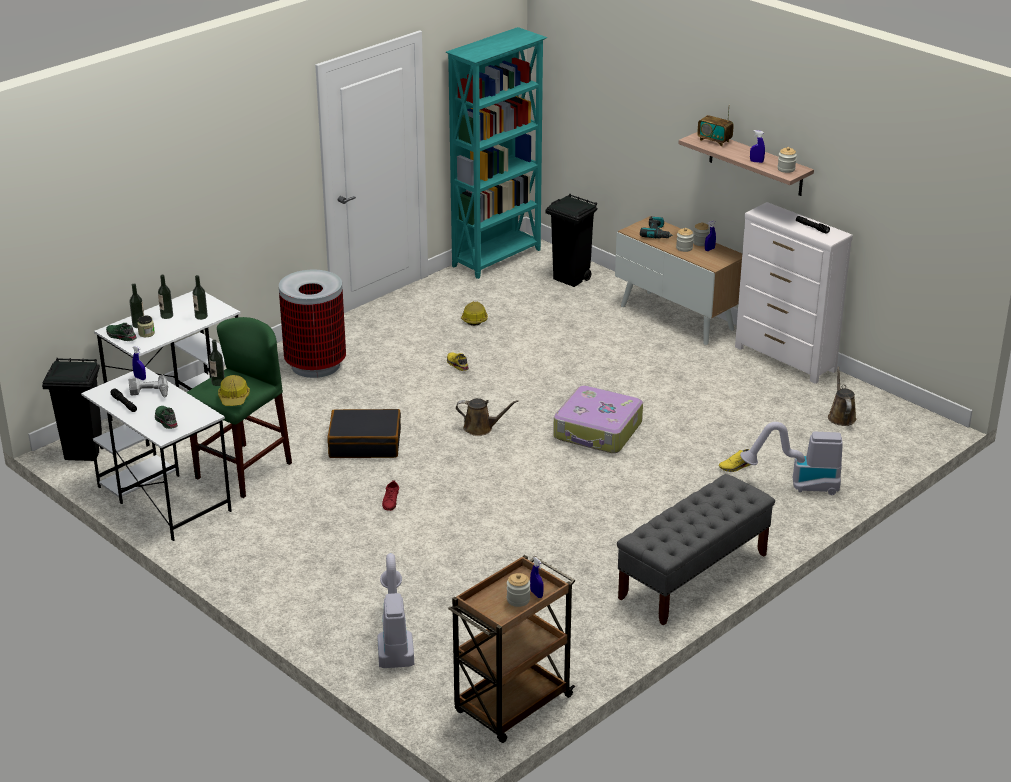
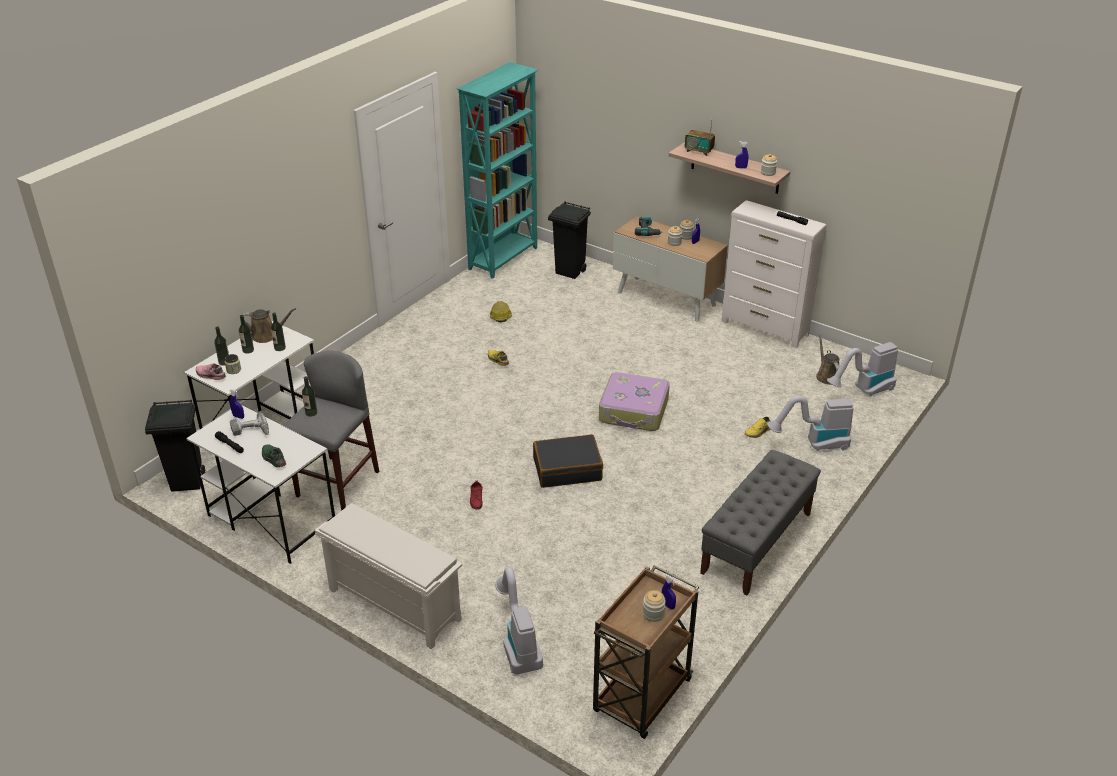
camera: 10 degrees left, 5 degrees up
(120, 336) = (210, 375): green shoe -> pink shoe
(234, 398) = (330, 427): hard hat -> none
(243, 470) = (337, 484): green stool -> grey stool
(271, 590) = (392, 604): none -> white shoe rack
(315, 365) = (376, 372): trash can -> none
(365, 443) = (439, 445): black suitcase -> black suitcase (567, 469)
(481, 428) = (535, 419): brown watering can -> brown watering can (267, 336)
(879, 436) = (863, 391): none -> vacuum cleaner

